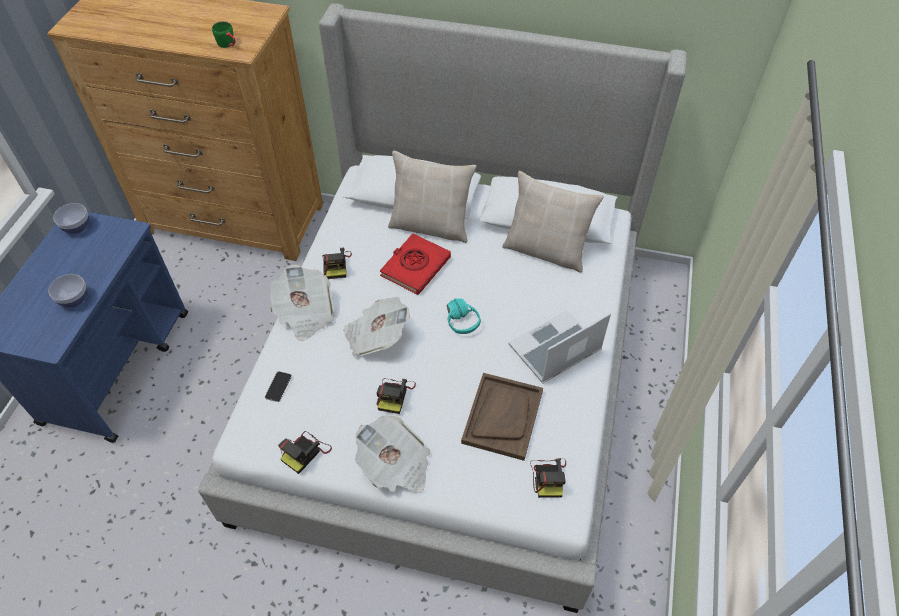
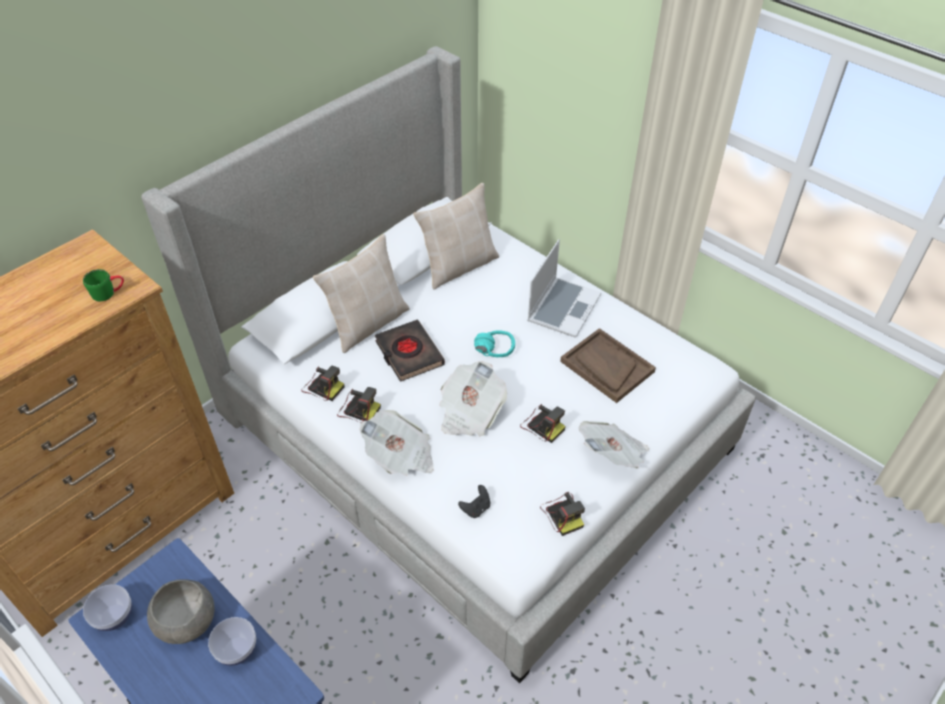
camera: 60 degrees left, 5 degrees down
(87, 263) = (187, 621): none -> grey bowl
(278, 387) = (476, 508): phone -> black game controller
(415, 267) = (409, 354): red book -> black book
(548, 477) = (676, 364): camera -> camera (323, 386)
(554, 349) = (563, 307): laptop -> laptop turned 150 degrees counterclockwise

